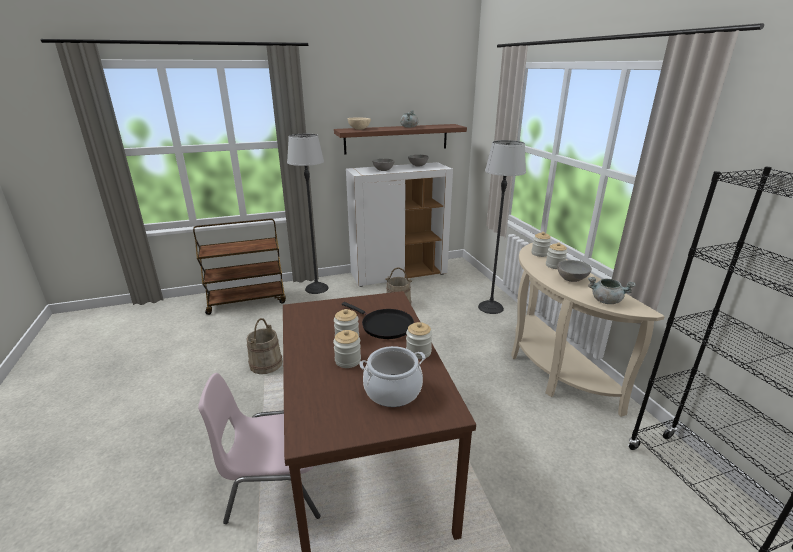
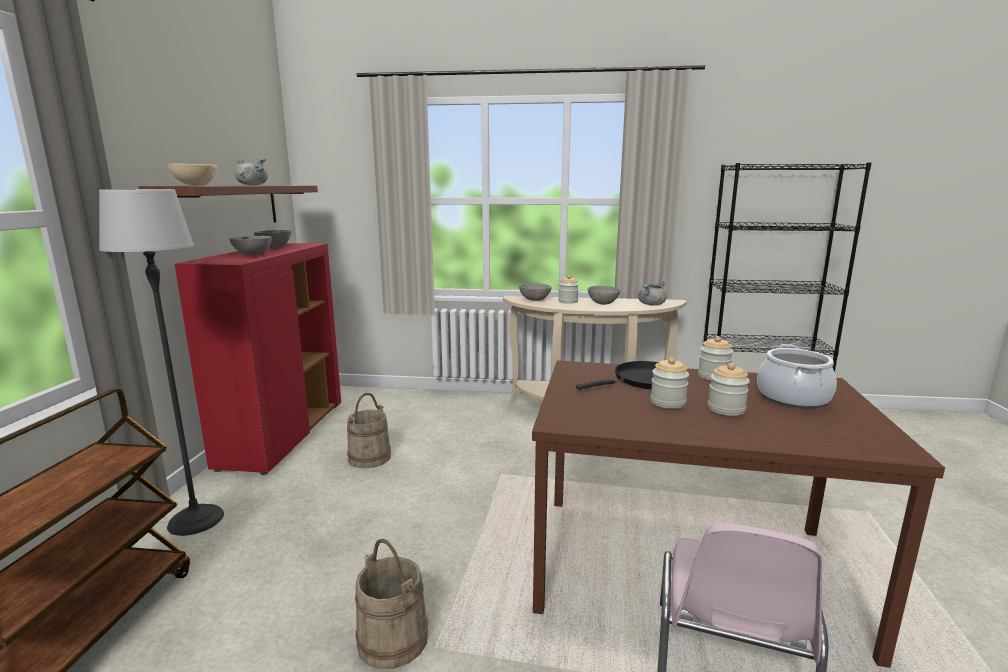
camera: 65 degrees left, 10 degrees down
(399, 274) = (283, 434): white cabinet -> red cabinet
(490, 307) = (451, 405): floor lamp -> none
(540, 253) = (535, 300): jar -> grey bowl

